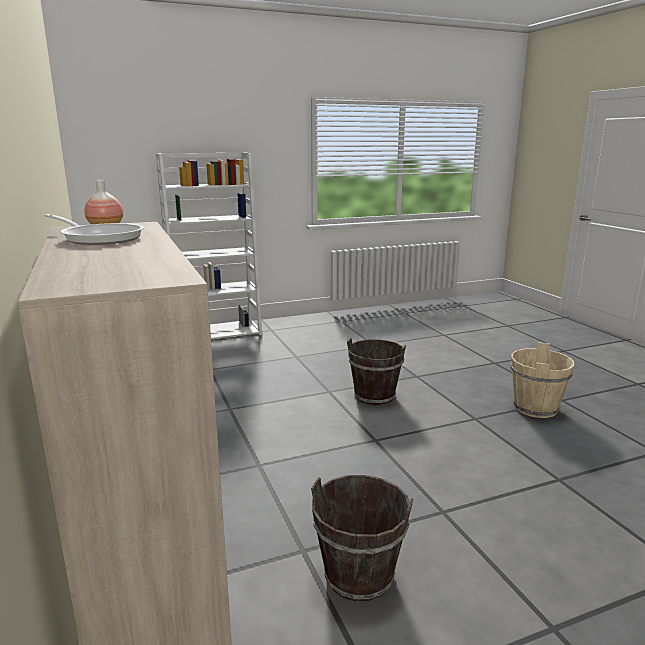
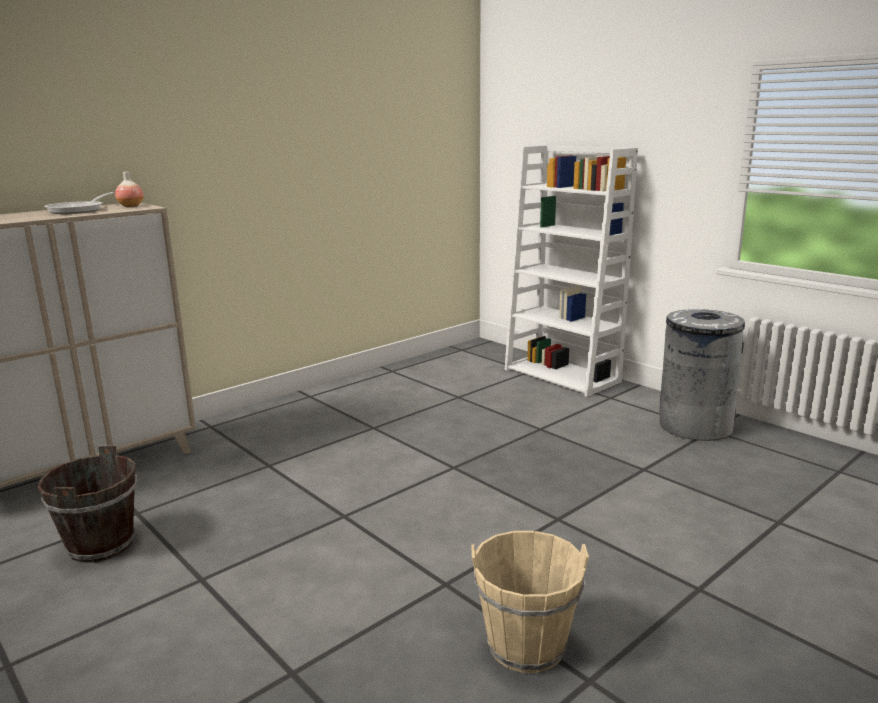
camera: 70 degrees right, 0 degrees up
(333, 323) = (694, 426): none -> grey trash can
(374, 396) = (463, 497): brown bucket -> none

